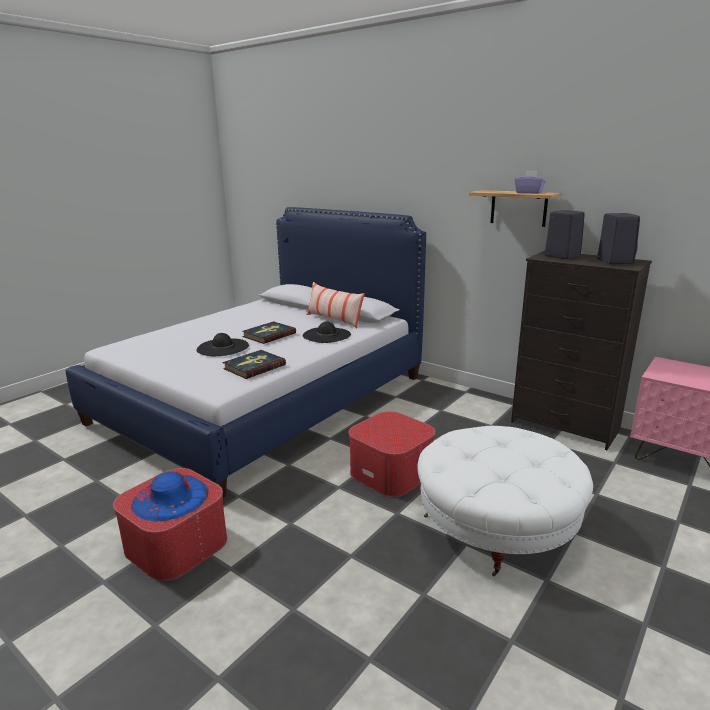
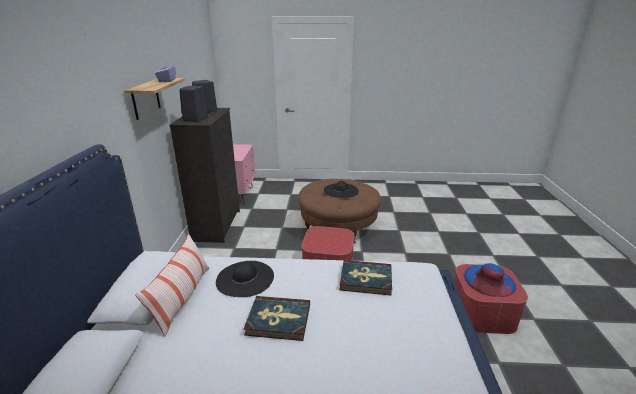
camera: 125 degrees left, 5 degrees up
(223, 347) = (350, 332): black hat -> black hat (341, 190)
(496, 525) = (338, 225): white ottoman -> brown ottoman

